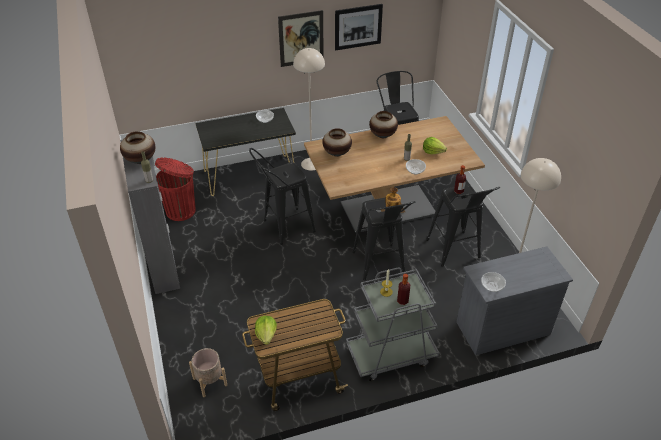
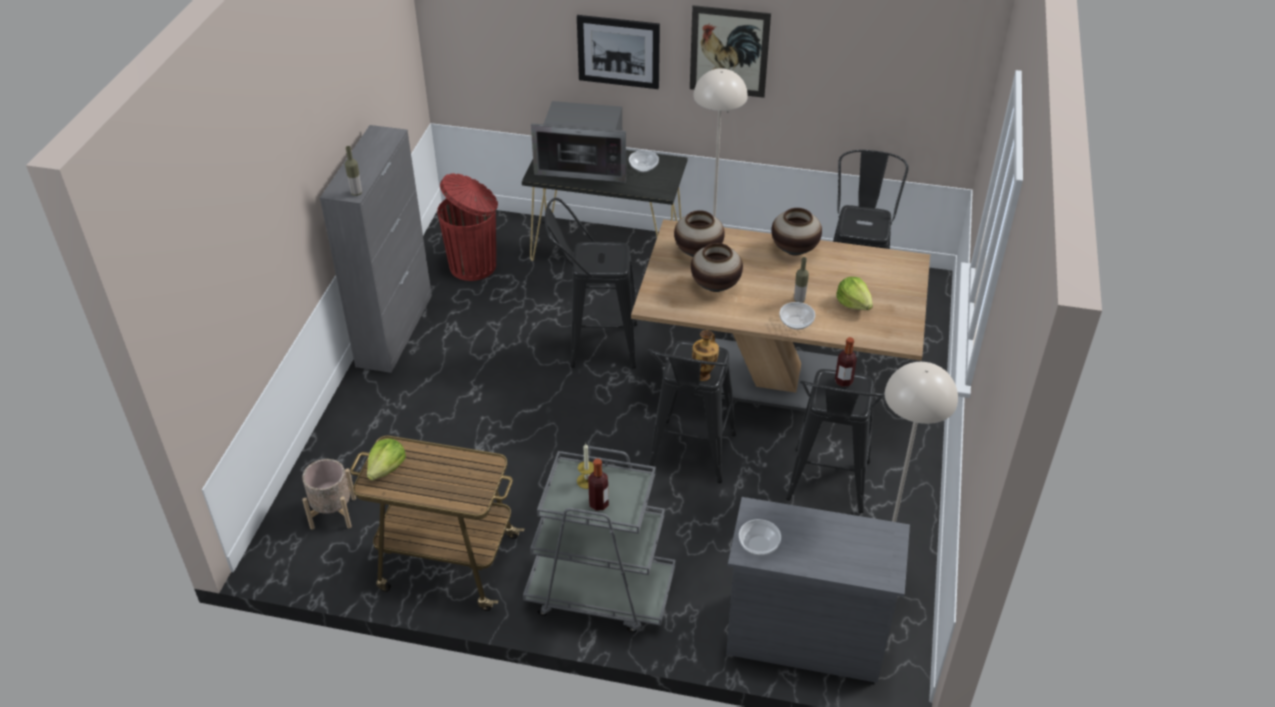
camera: 30 degrees right, 0 degrees up
(140, 160) = (370, 161): vase -> vase (715, 286)
(231, 129) = (584, 165): none -> microwave
(358, 27) = (832, 57): picture -> picture (618, 51)

